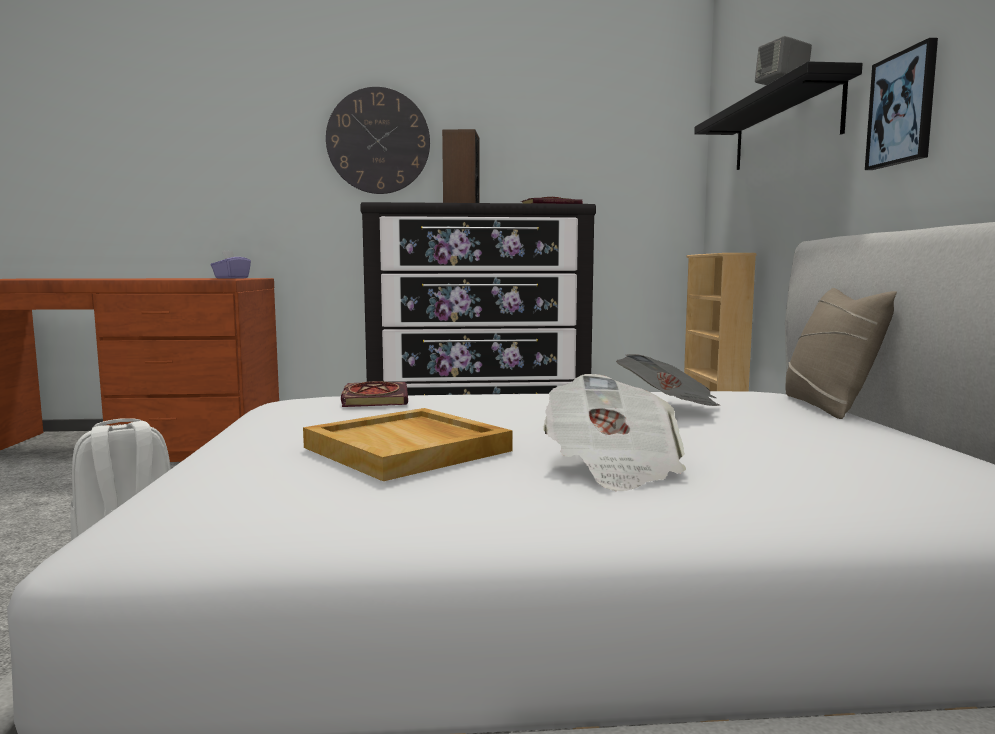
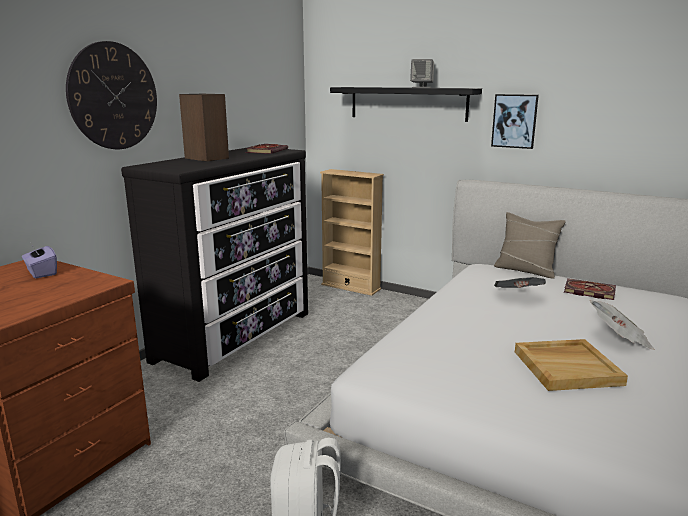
camera: 55 degrees left, 10 degrees up
(374, 398) = (418, 346): book -> book (588, 291)

